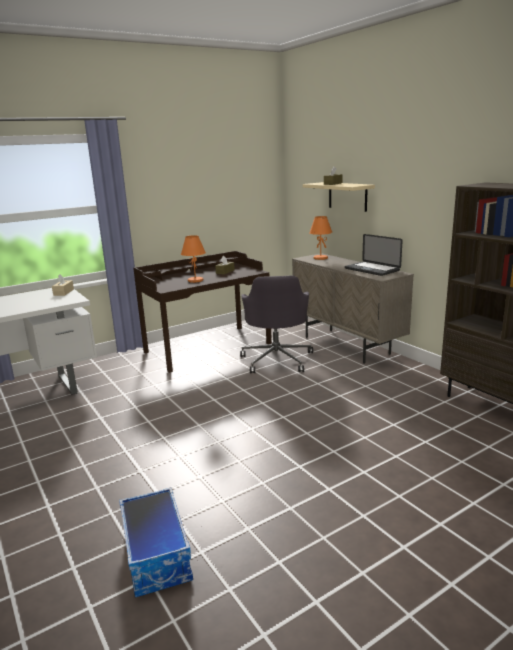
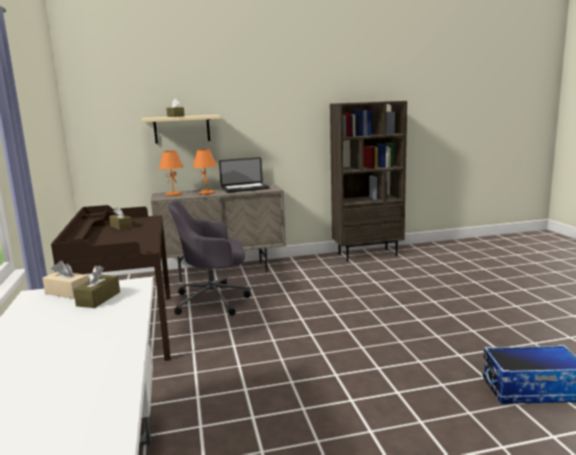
camera: 70 degrees left, 5 degrees down
(51, 299) = (98, 299): none -> brown tissue box
(195, 281) = (134, 238): orange table lamp -> orange table lamp (207, 193)
(277, 359) = (214, 300): grey office chair -> grey office chair turned 150 degrees clockwise

